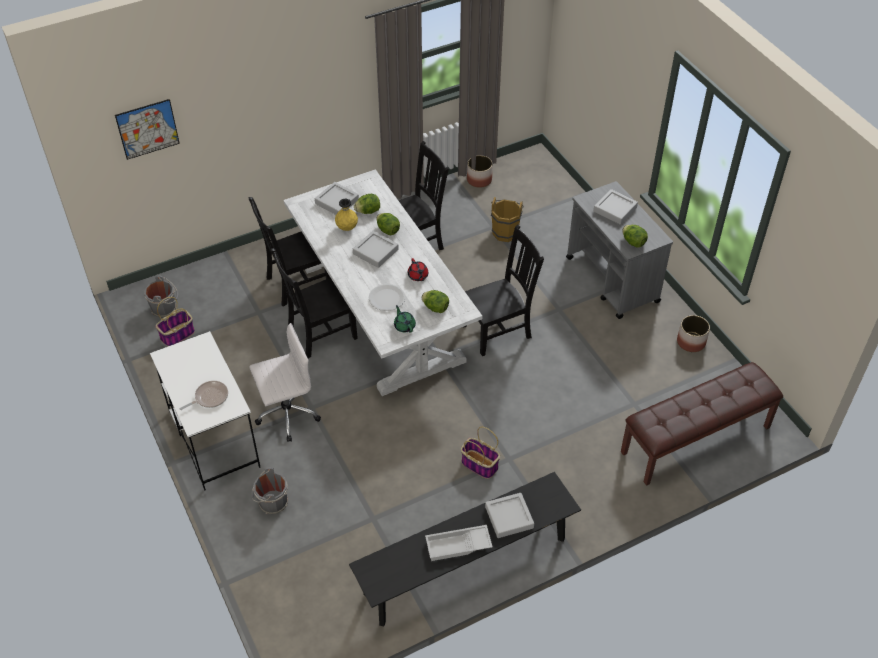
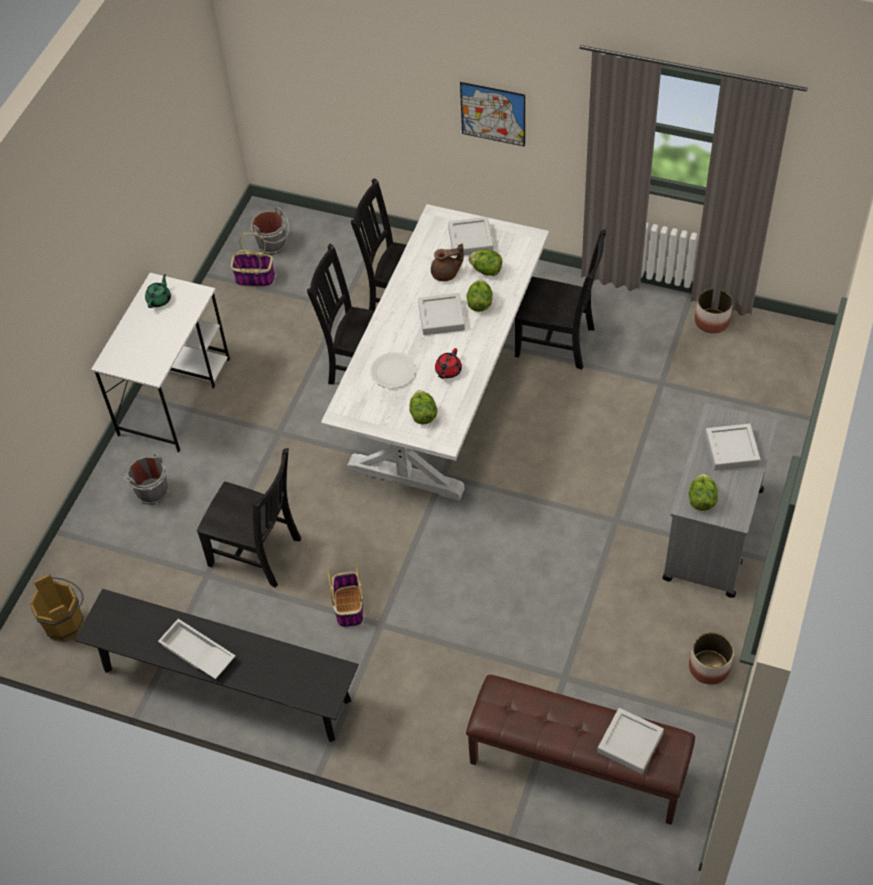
camera: 50 degrees right, 5 degrees up
(147, 129) = (308, 47): picture -> picture (493, 114)
(209, 397) = (144, 349): frying pan -> none
(286, 413) = (253, 421): white office chair -> none
(347, 228) = (446, 274): yellow vase -> brown teapot
(404, 326) = (374, 410): green teapot -> green teapot (159, 299)
(498, 330) = (529, 494): black chair -> black chair (257, 553)
(505, 231) = (667, 397): brown bucket -> brown bucket (68, 623)
(509, 517) = (267, 668): grey tray -> grey tray (630, 743)

